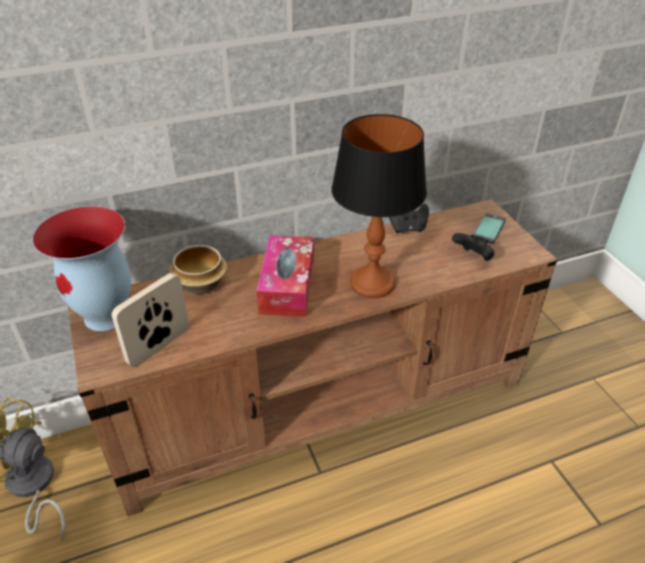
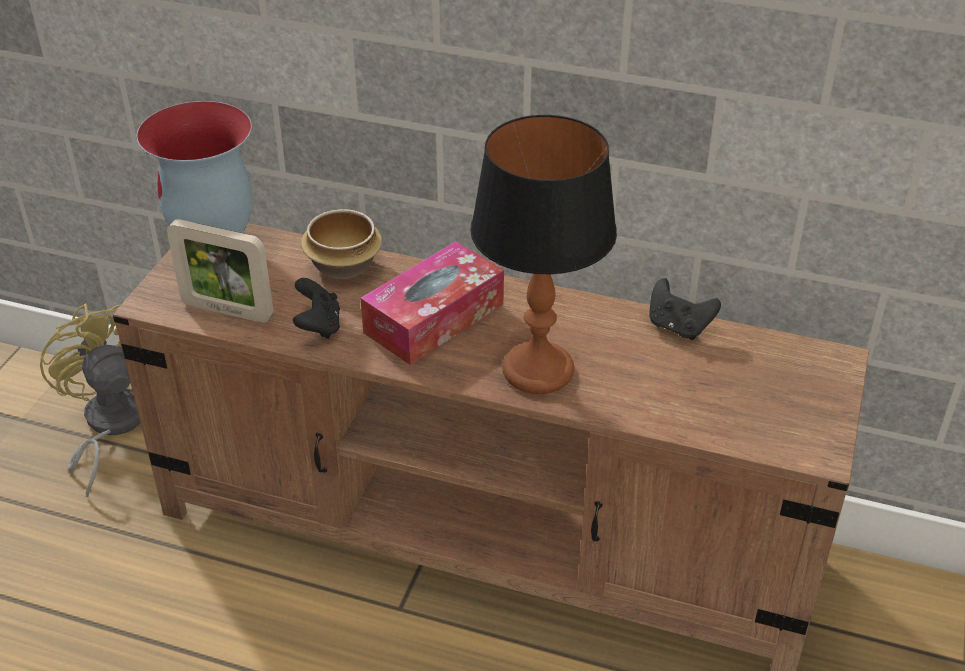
camera: 40 degrees right, 0 degrees up
(159, 346) = (227, 310): picture frame -> picture frame turned 150 degrees counterclockwise
(473, 257) = (720, 412): black game controller -> black game controller (318, 326)
(489, 229) = (800, 387): phone -> none

